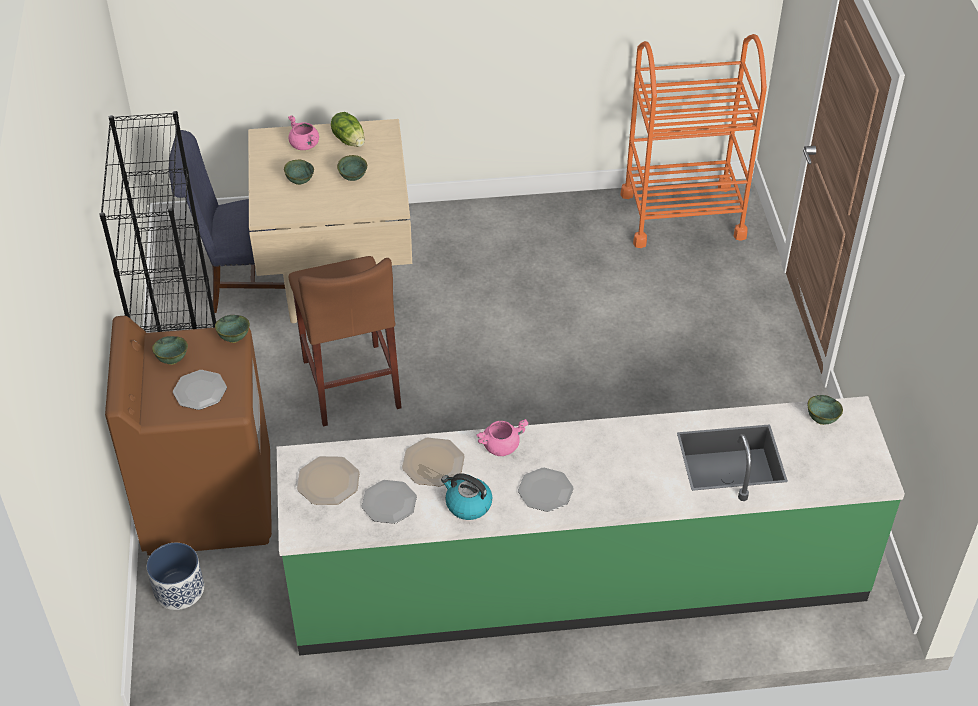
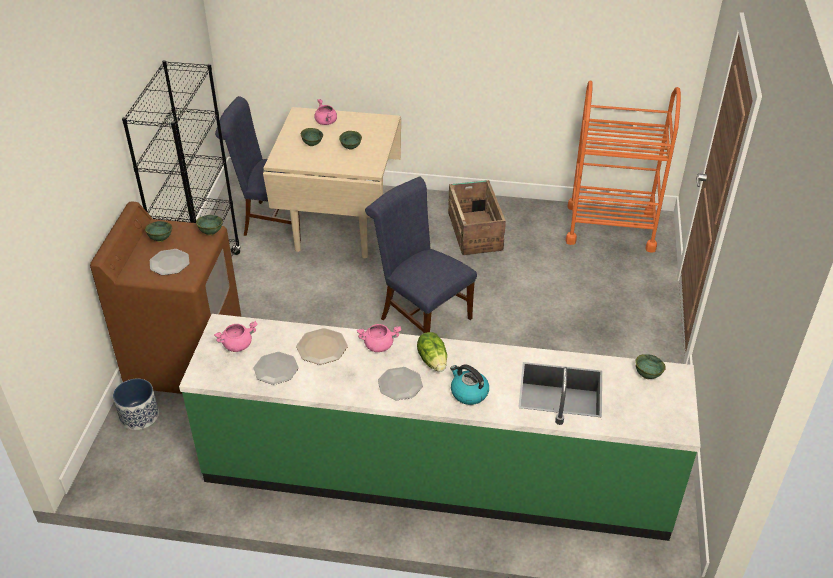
camera: 15 degrees right, 5 degrees down
(328, 481) = (238, 345): plate -> pink cooking pot
(349, 140) = (359, 123): lettuce -> lettuce (433, 360)
(351, 383) = (320, 299): brown stool -> none
(467, 504) = (335, 382): kettle -> kettle (468, 393)
(488, 382) = (421, 316): none -> blue chair
(515, 251) = (475, 231): none -> crate

